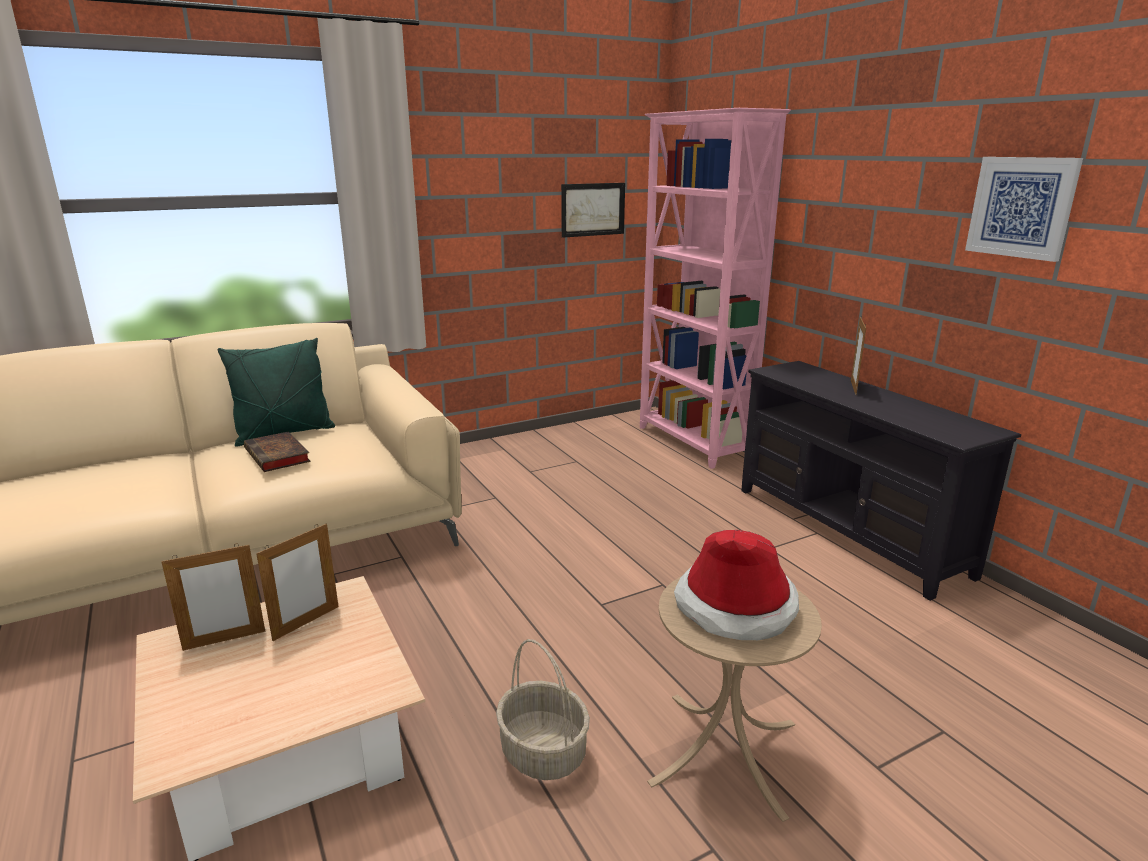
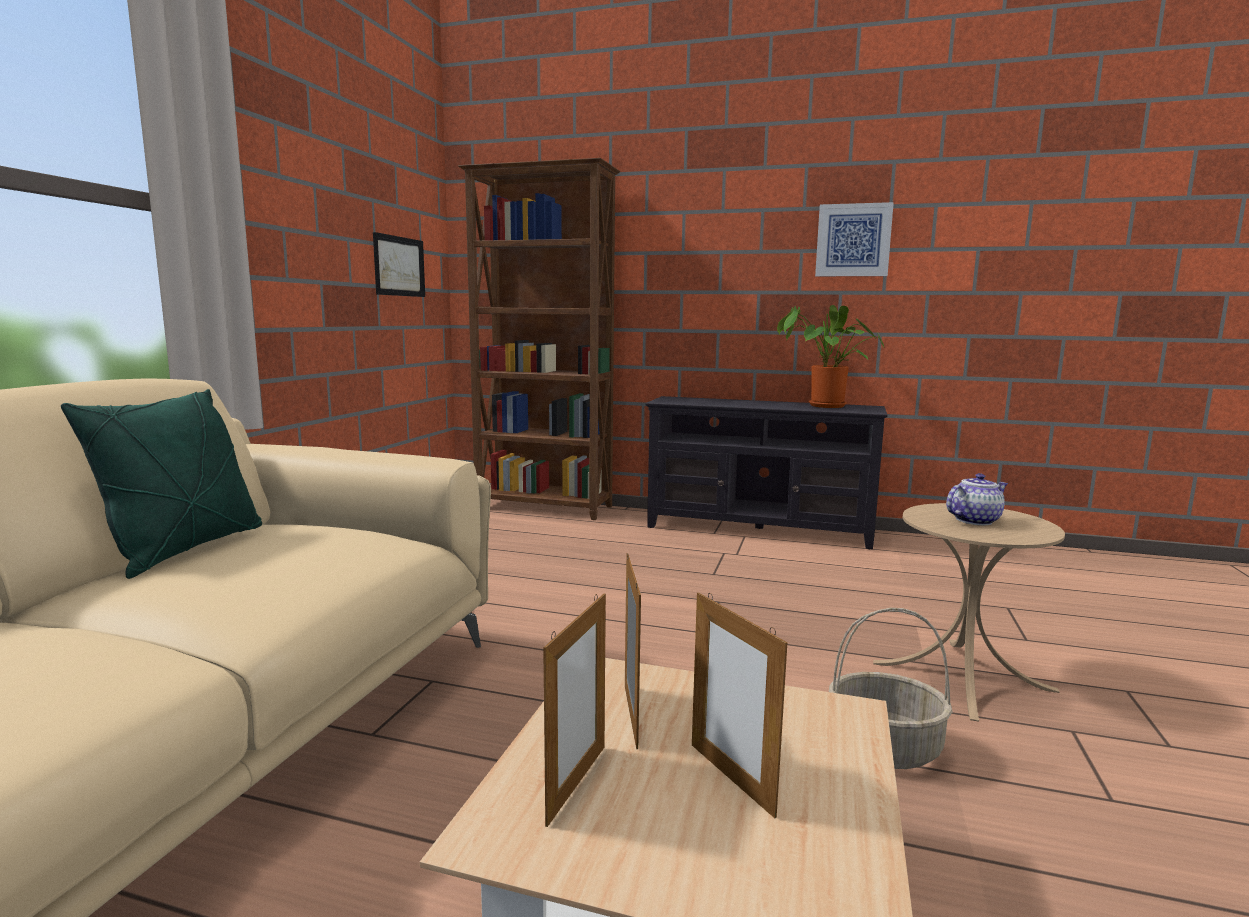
camera: 45 degrees left, 10 degrees down
(278, 456) = (259, 564): book -> none
(692, 443) = (544, 508): pink bookcase -> brown bookcase
(735, 607) = (974, 520): hat -> teapot
(853, 387) = (741, 401): picture frame -> picture frame (731, 778)
(927, 416) = (822, 406): none -> potted plant

